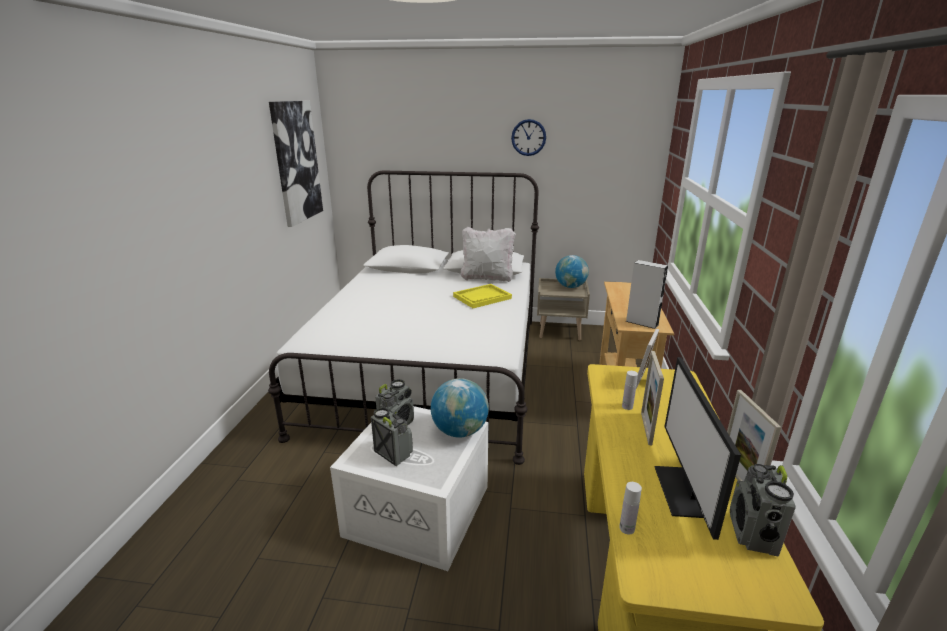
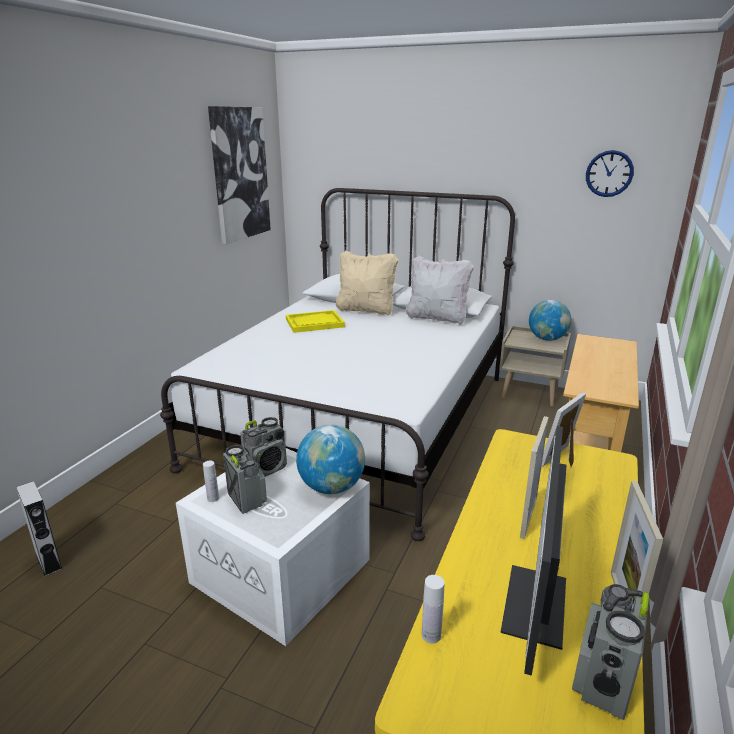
camera: 15 degrees right, 0 degrees up
(424, 277) = (366, 311): none -> beige pillow
(482, 297) = (419, 339): yellow tray -> yellow tray (314, 323)
(528, 137) = (507, 152): wall clock -> wall clock (609, 173)
(627, 406) = (518, 486): white bottle -> white bottle (213, 498)
(642, 323) = (600, 388): grey speaker -> grey speaker (48, 561)

